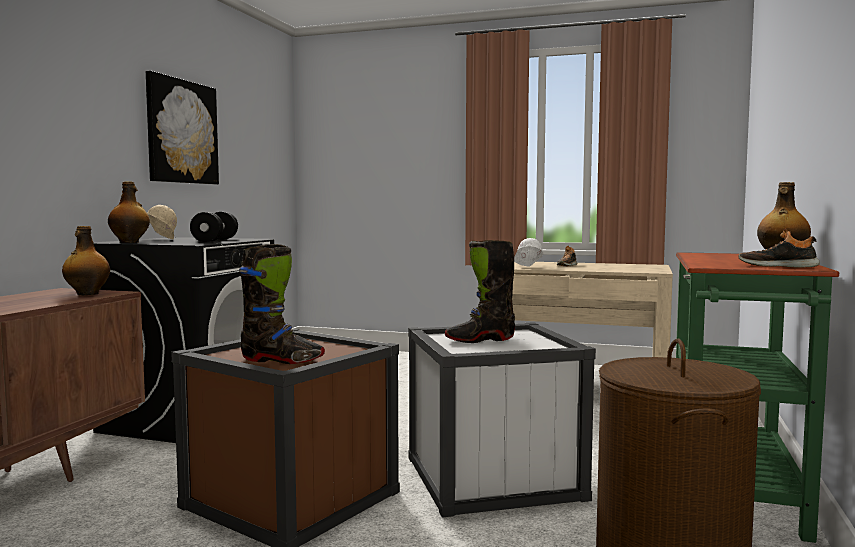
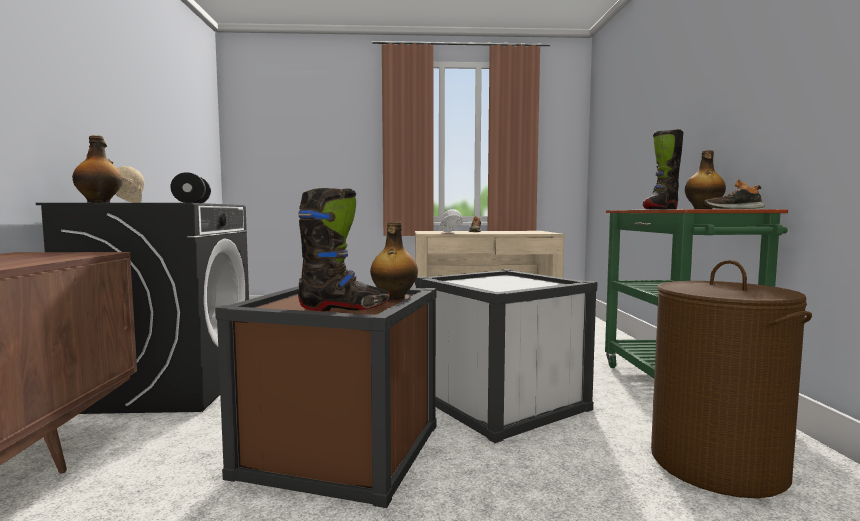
camera: 20 degrees left, 0 degrees up
(87, 294) = (66, 254): bottle -> bottle (393, 298)
(181, 132) = (129, 99): picture -> none
(480, 340) = (488, 283): black boot -> black boot (660, 209)

